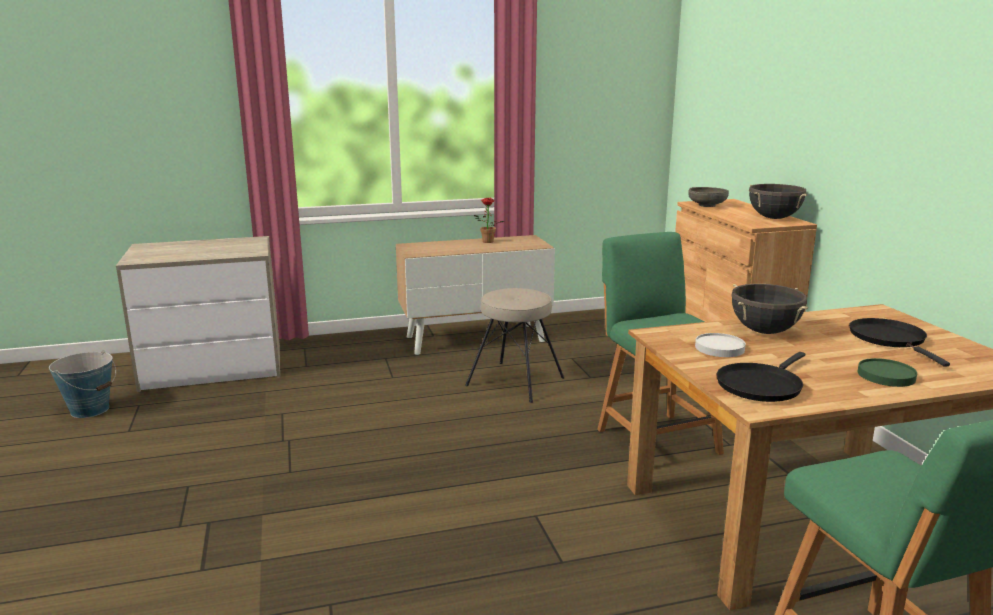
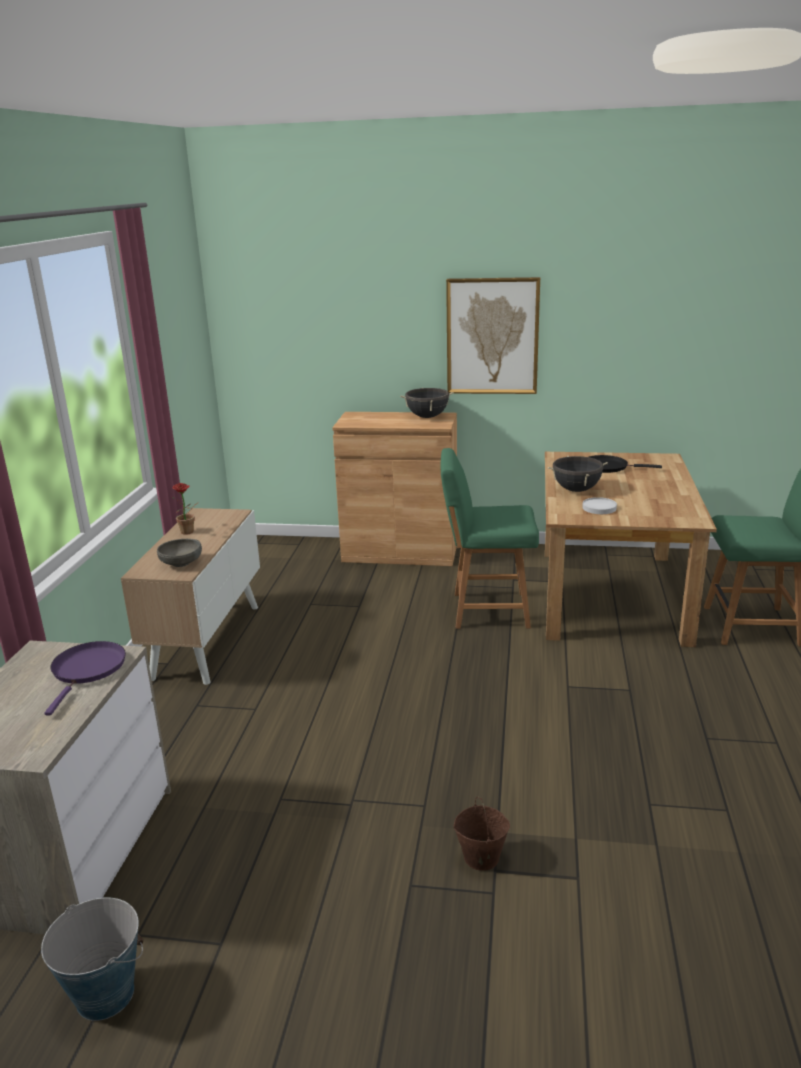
camera: 65 degrees left, 5 degrees up
(225, 511) = (480, 857): none -> brown bucket
(233, 251) = (87, 670): none -> purple frying pan
(515, 381) = (332, 642): beige stool -> none
(707, 205) = (360, 423): grey bowl -> grey bowl (181, 563)
(760, 385) = (665, 513): black frying pan -> none
(869, 129) = (492, 336): none -> picture
(885, 375) = (662, 483): green plate -> none

